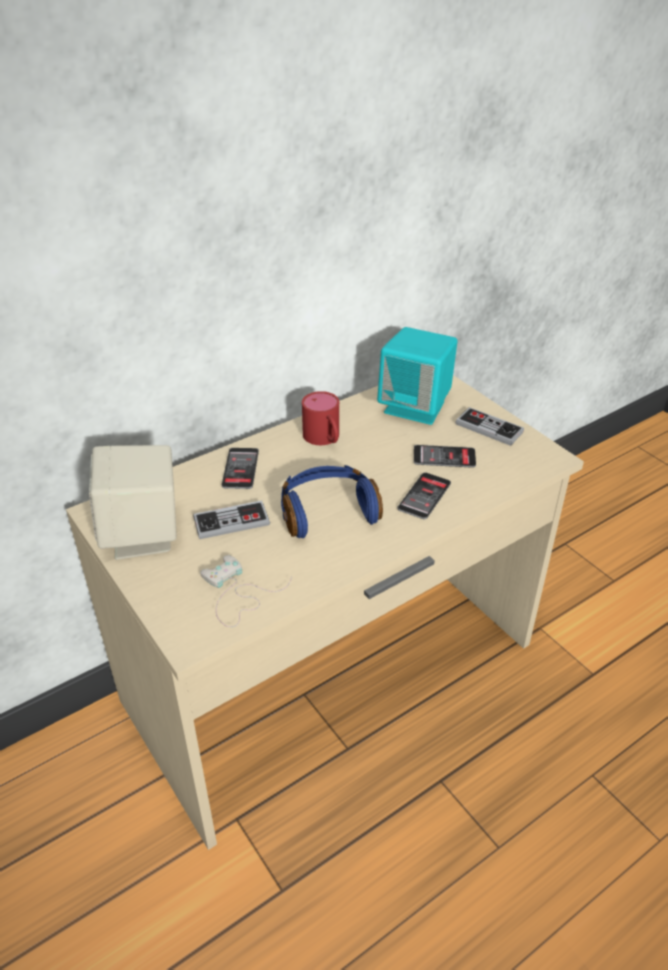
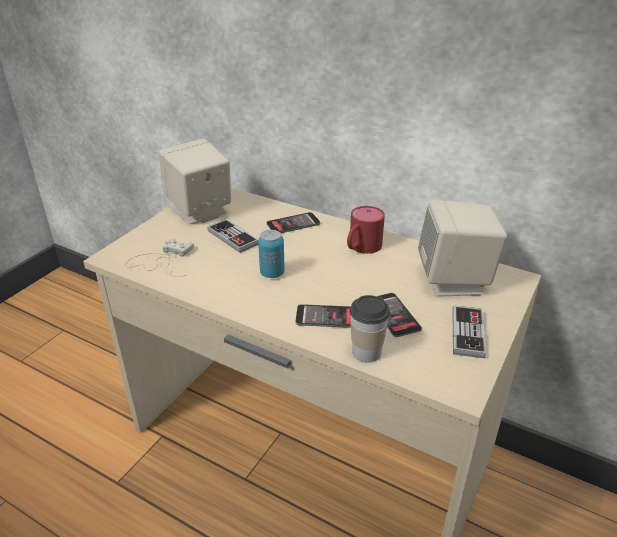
camera: 65 degrees right, 5 degrees down
(327, 511) = (272, 273): blue headphones -> can
(415, 407) = (454, 281): turquoise speaker -> beige speaker
(486, 489) = (366, 352): none -> cup

